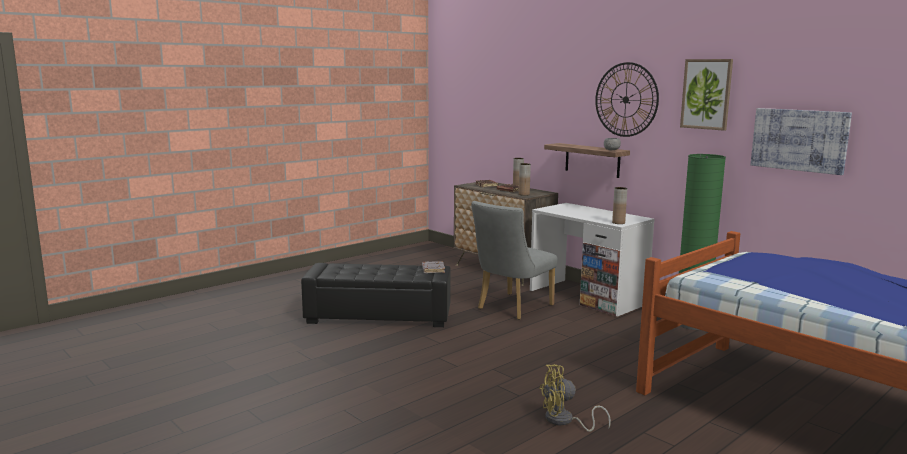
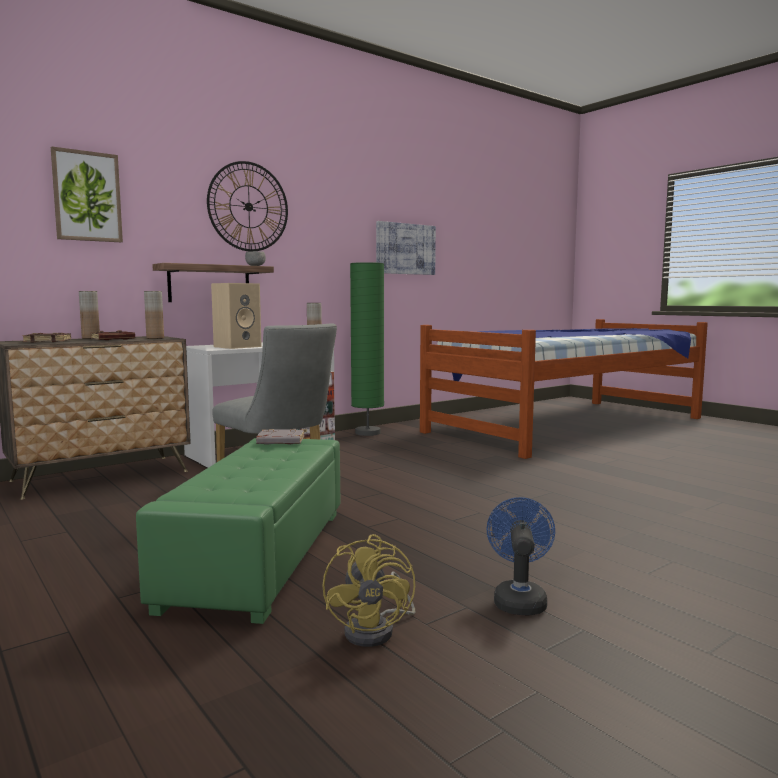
camera: 85 degrees left, 5 degrees down
(316, 371) = (519, 599): none -> blue fan
(379, 316) = (259, 555): black ottoman -> green ottoman
(564, 421) = (600, 481): yellow fan -> yellow fan (377, 630)
(568, 211) = (238, 346): none -> beige speaker
(706, 94) = (333, 205): picture -> picture (87, 196)

